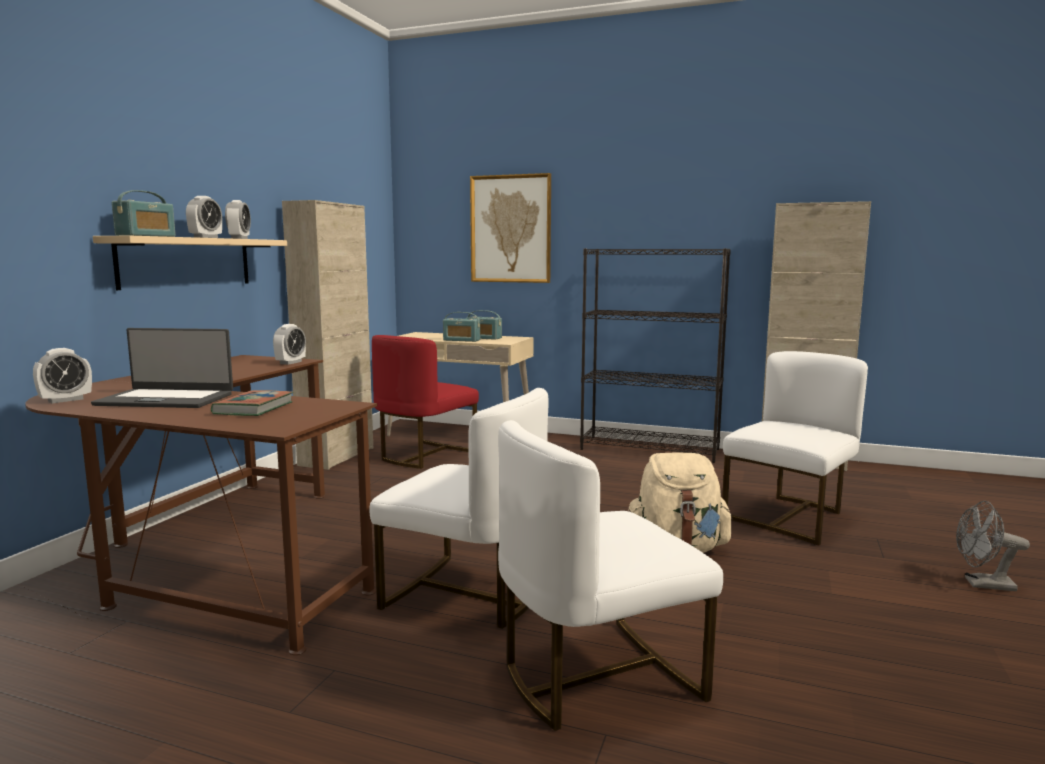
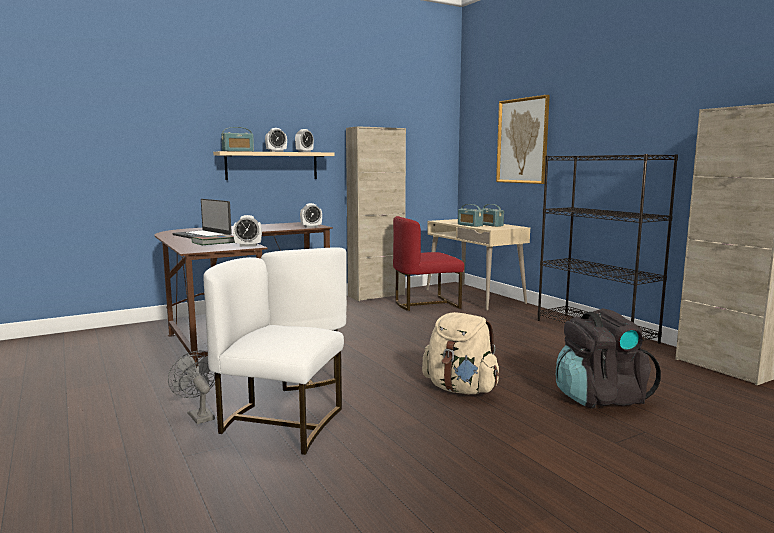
camera: 40 degrees right, 0 degrees up
(65, 400) = (173, 232): alarm clock -> alarm clock (248, 245)
(789, 517) = (600, 398): white chair -> black backpack
(982, 584) = (661, 487): grey fan -> grey fan (198, 415)

